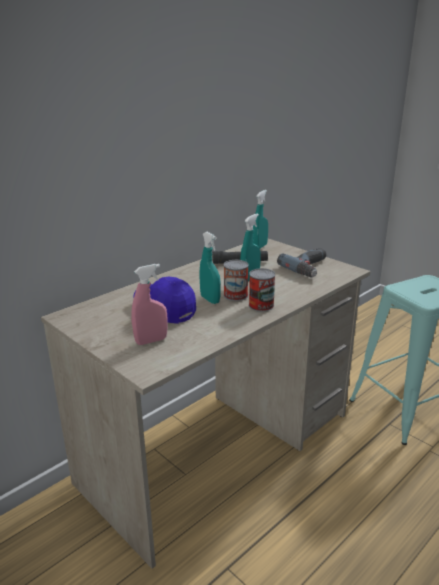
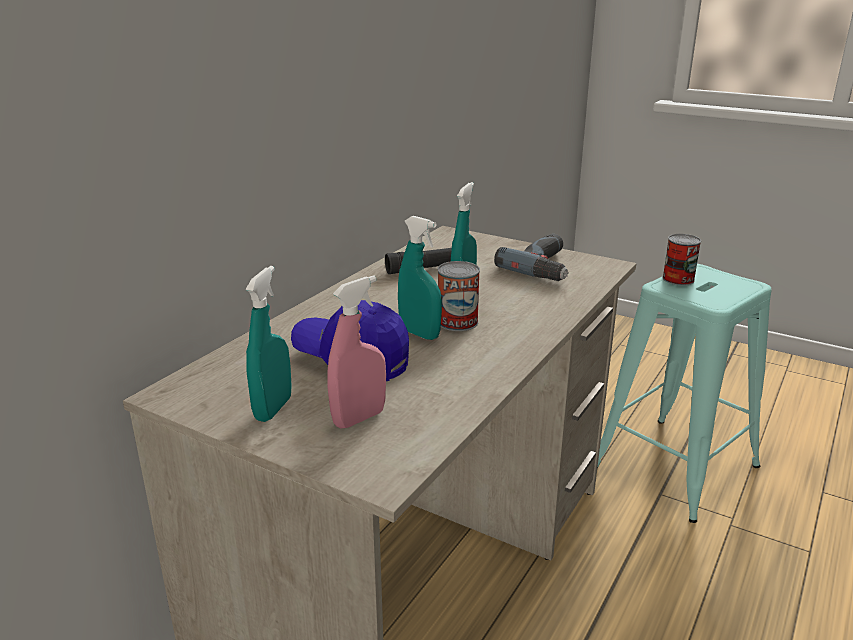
camera: 15 degrees left, 0 degrees up
(260, 247) = (448, 241): turquoise spray bottle -> turquoise spray bottle (273, 409)
(261, 305) = (509, 334): can -> can (678, 279)

